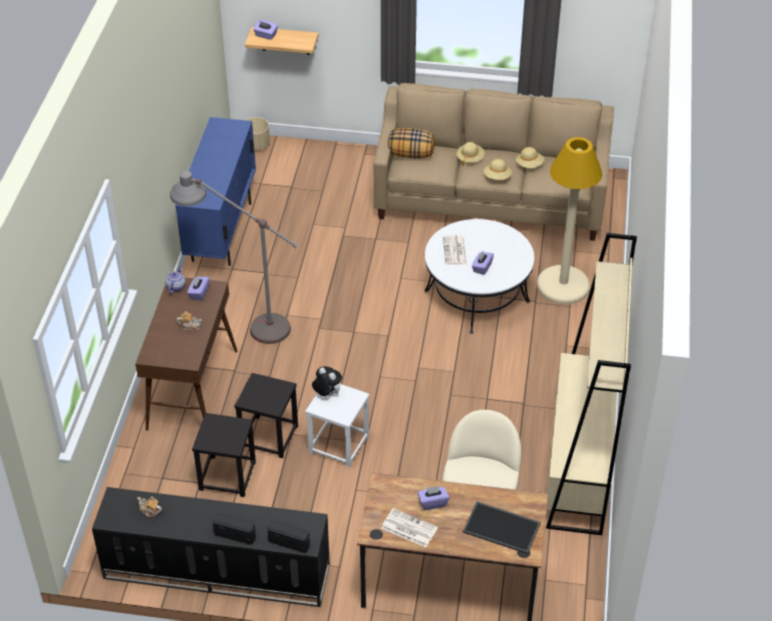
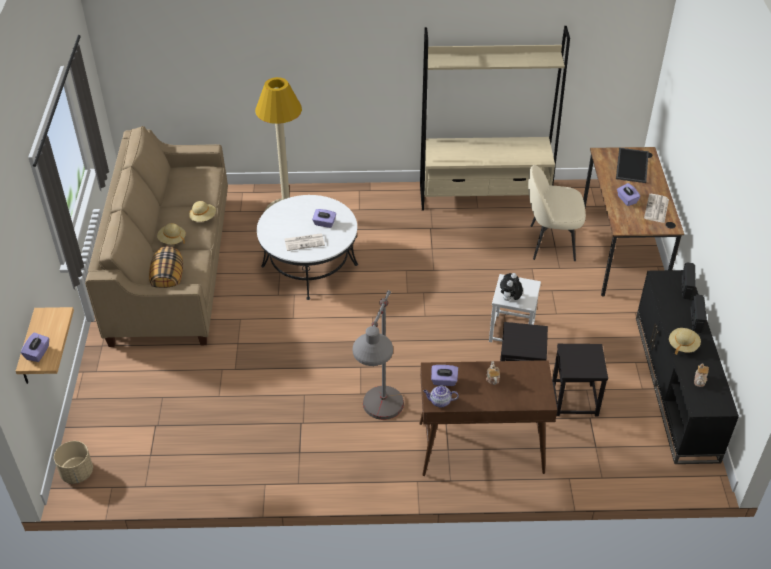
camera: 100 degrees left, 0 degrees up
(222, 232) = (239, 474): blue cabinet -> none
(529, 165) = (181, 200): beige hat -> beige hat (683, 345)

